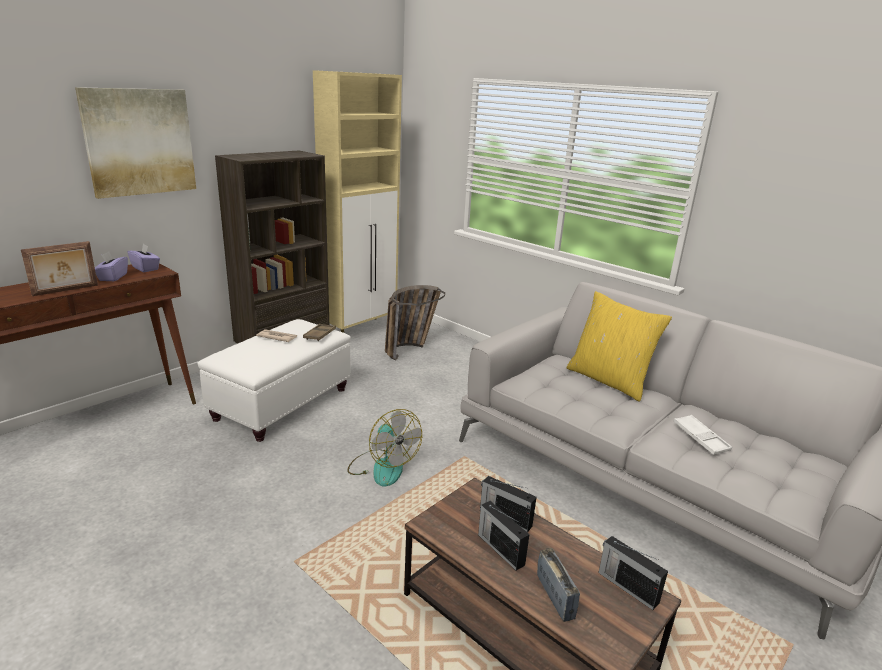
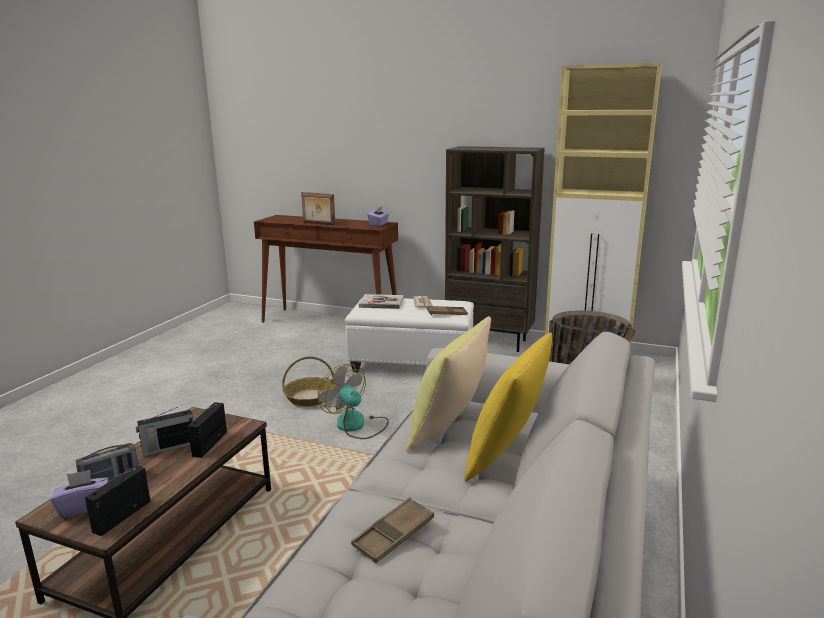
camera: 70 degrees right, 5 degrees down
(112, 277) = (352, 224): purple tissue box -> purple tissue box (84, 507)
(139, 142) = (403, 132): picture -> none
(243, 354) = (381, 303): none -> book
(292, 483) = (310, 397): none -> basket
(382, 467) = (356, 425): fan -> fan turned 105 degrees clockwise
(500, 548) = (168, 447): radio -> radio turned 150 degrees counterclockwise
(561, 388) = (449, 426): none -> yellow pillow
(700, 438) = (394, 535): white tray -> brown tray

